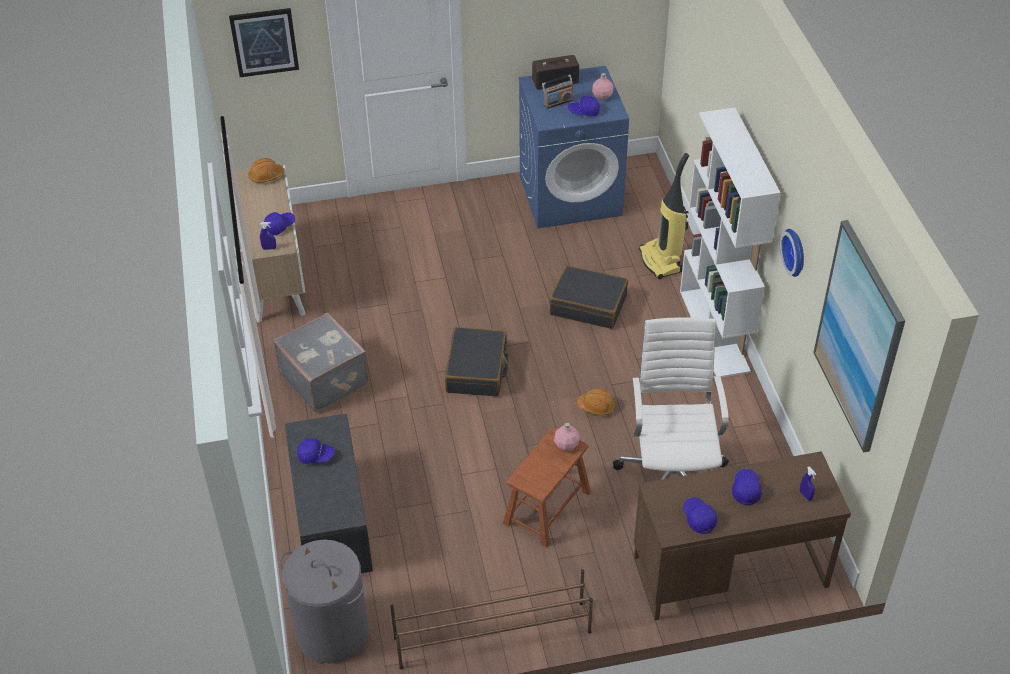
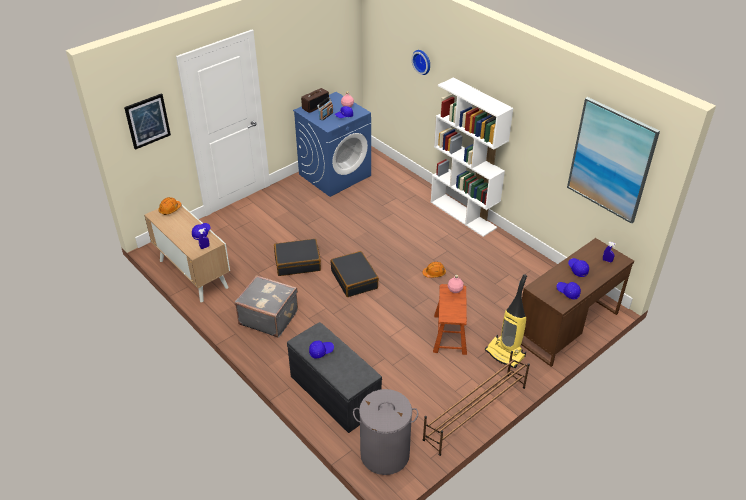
camera: 30 degrees left, 5 degrees down
(588, 305) = (388, 225): black suitcase -> black suitcase (297, 262)
(661, 261) = (409, 191): vacuum cleaner -> vacuum cleaner (505, 353)
(672, 475) = (500, 292): white office chair -> none
(796, 252) = (533, 137): wall clock -> wall clock (422, 61)

